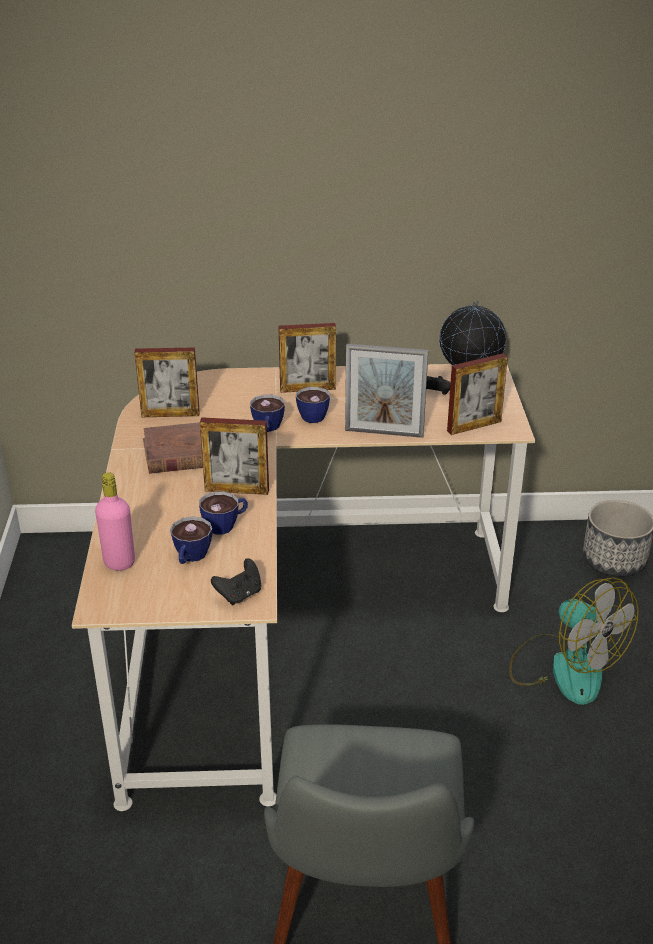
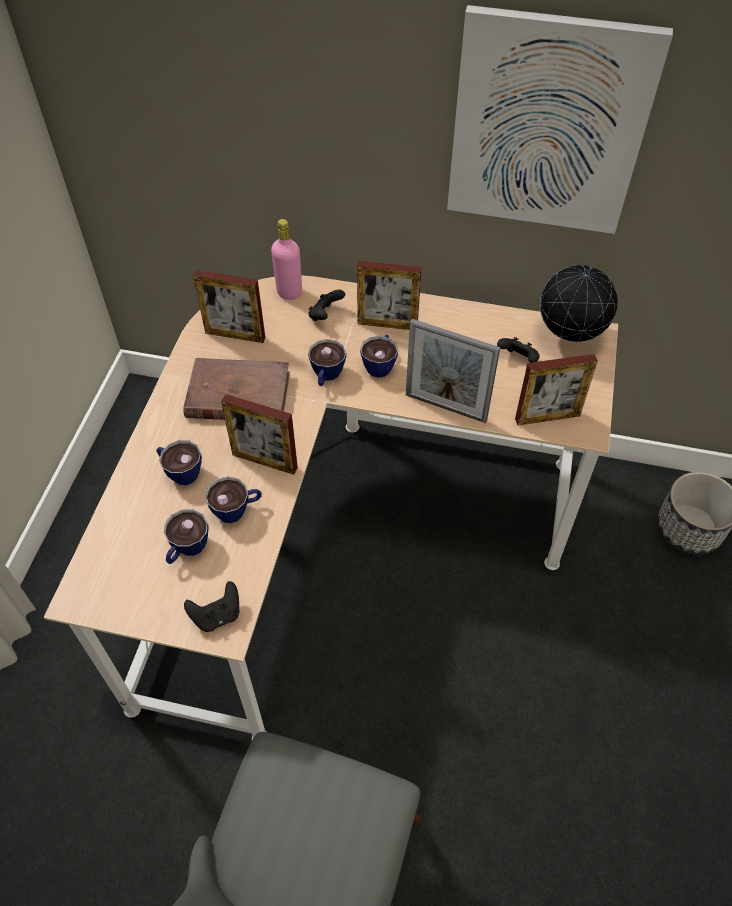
camera: 15 degrees right, 20 degrees up
(119, 562) = (116, 540): pink bottle -> pink bottle (289, 292)
(160, 509) = (180, 471): none -> cup
(248, 391) = (325, 315): none -> black game controller
(420, 187) = (547, 125): none -> picture
(565, 667) = (591, 654): fan -> none

